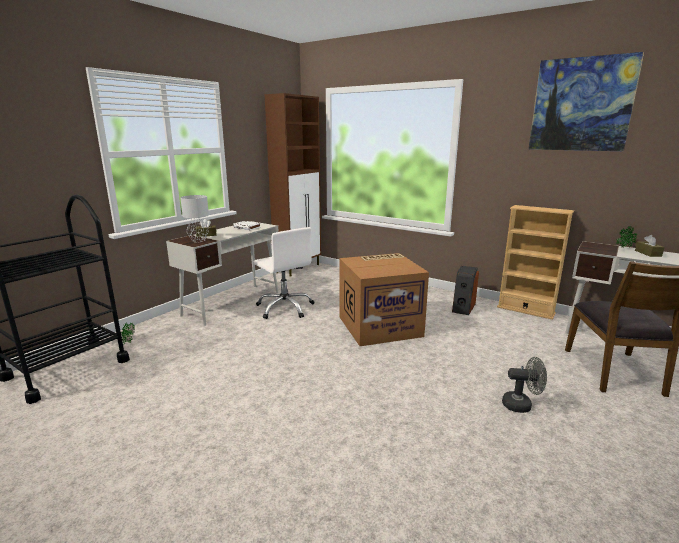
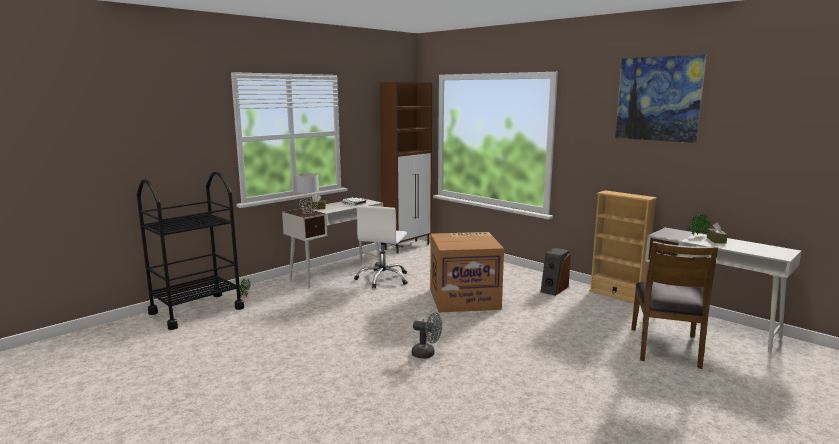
camera: 10 degrees right, 5 degrees down
(285, 308) = (383, 279): white office chair -> white office chair turned 45 degrees clockwise
(521, 405) = (559, 362): grey fan -> grey fan (427, 354)

